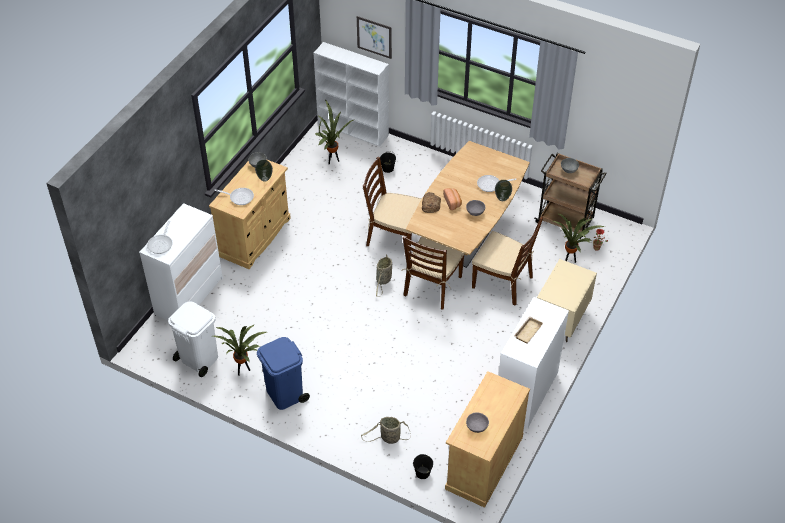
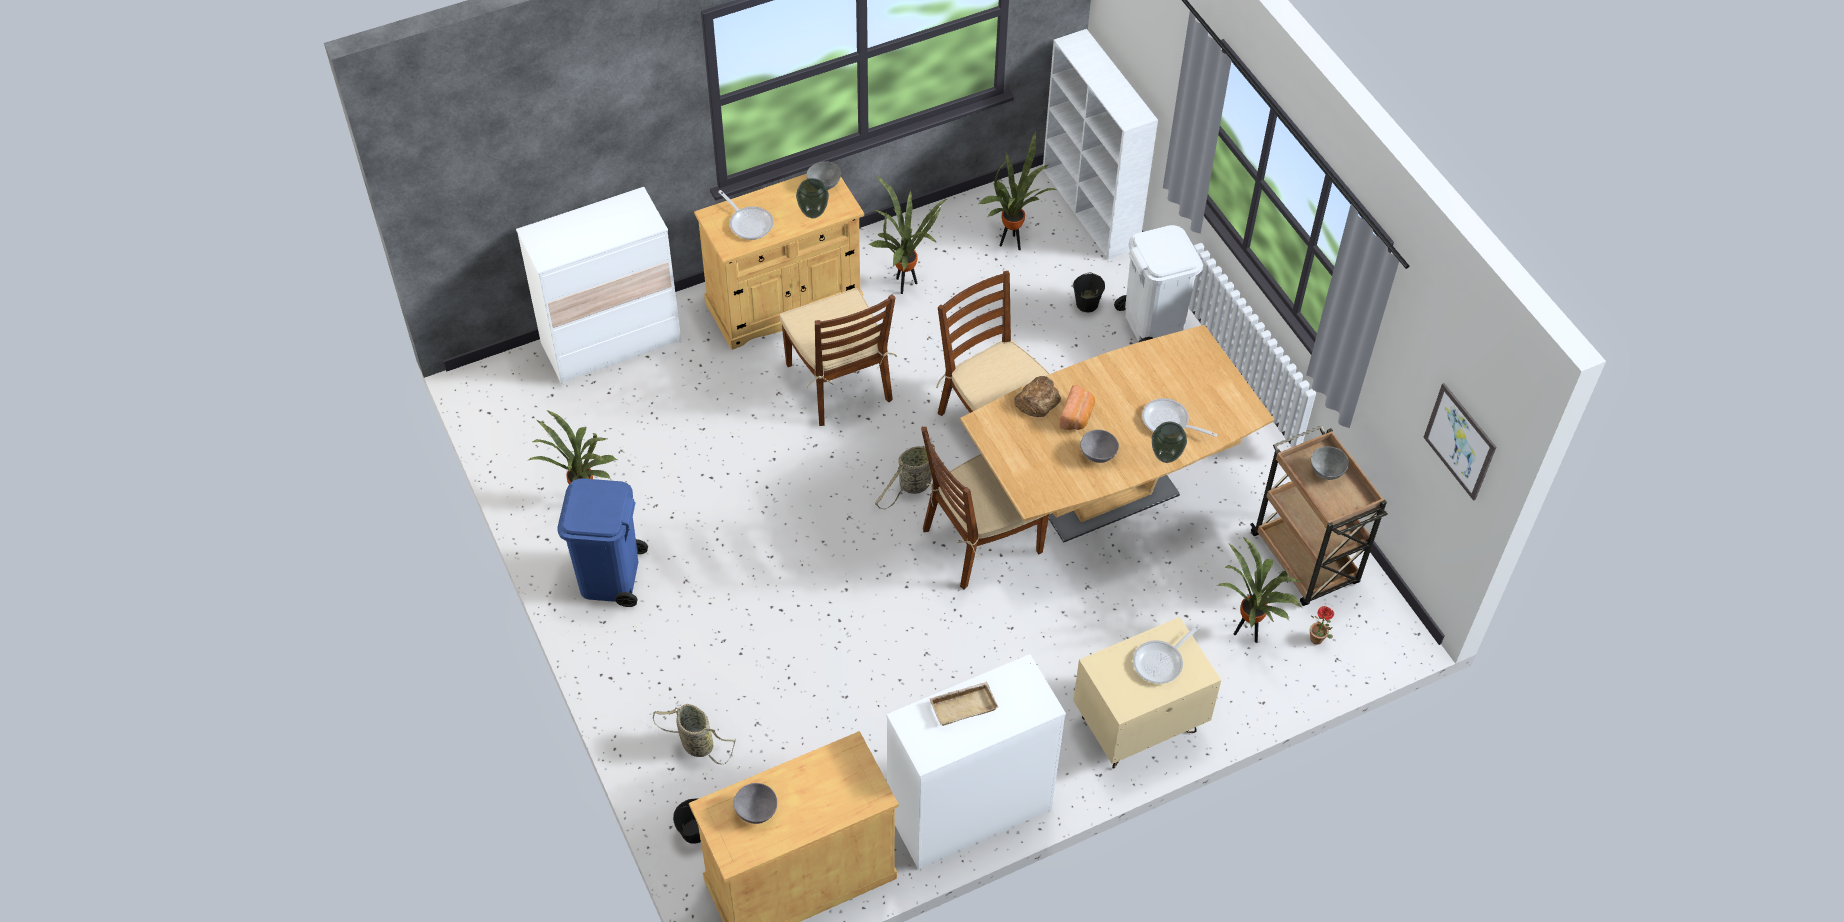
camera: 35 degrees right, 5 degrees up
(161, 244) = (556, 234): frying pan -> frying pan (1161, 662)
(198, 358) = (541, 446): white trash can -> white trash can (1152, 324)
(301, 201) = (904, 284): none -> potted plant
(374, 37) = (1150, 60): picture -> picture (1459, 441)
(503, 282) = (1101, 603): brown chair -> brown chair (839, 383)

